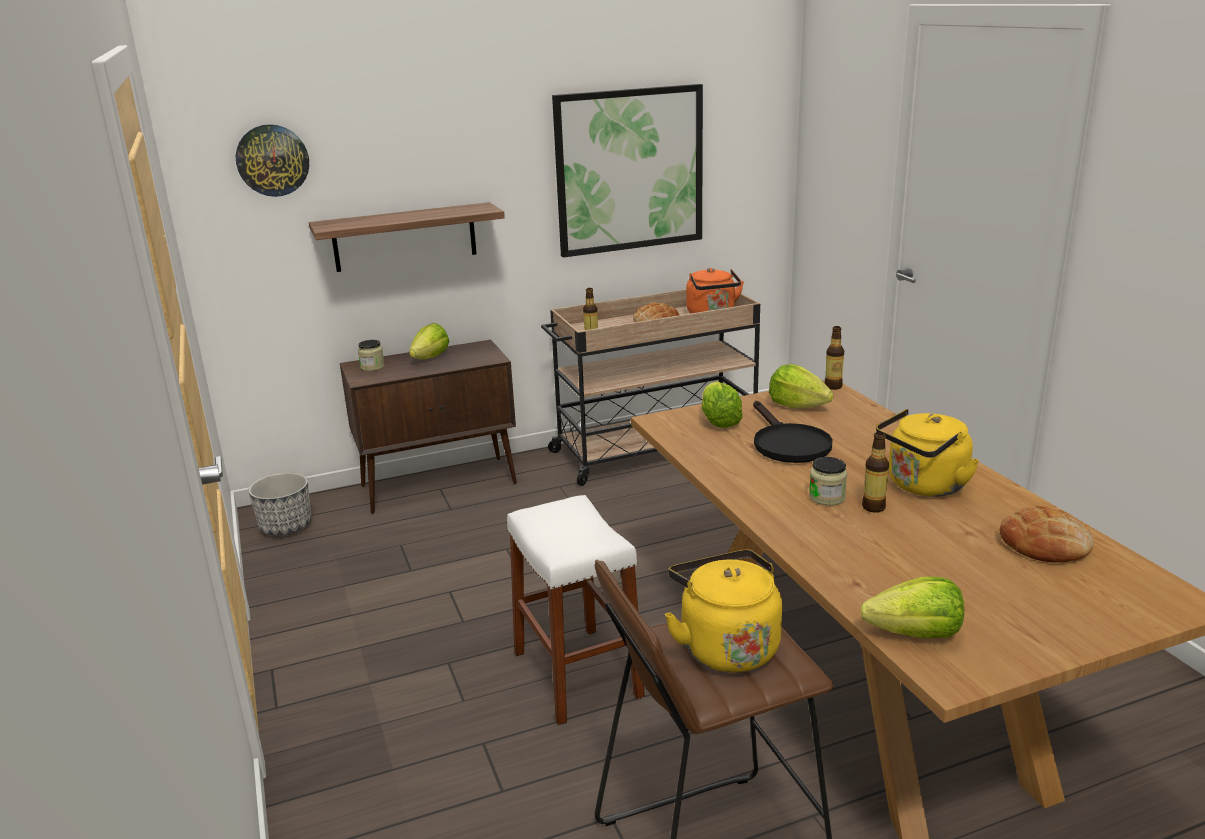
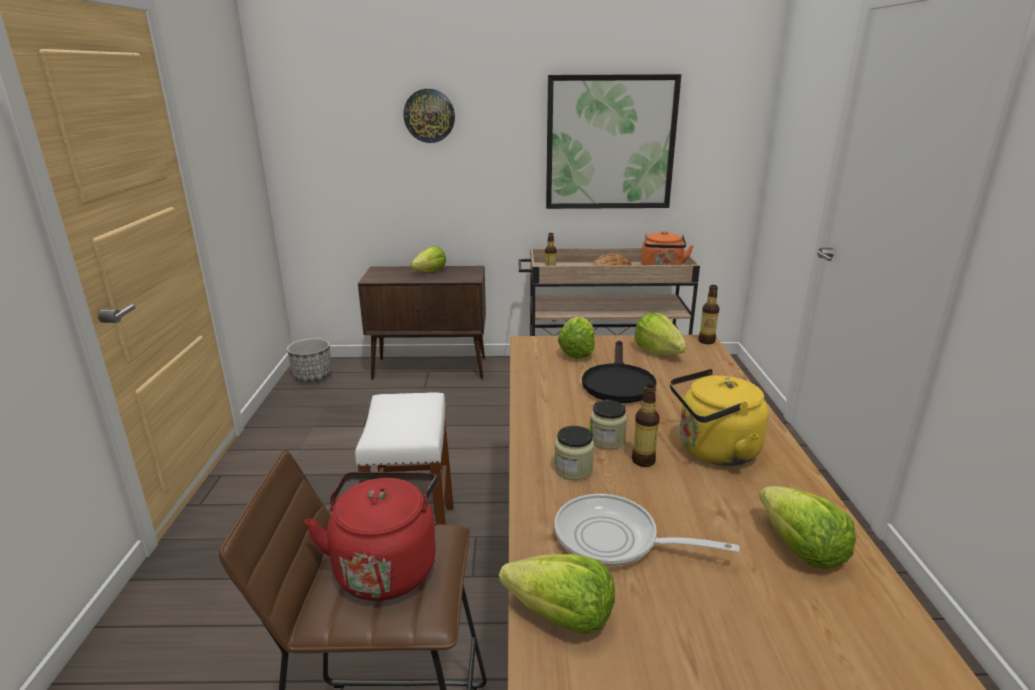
camera: 20 degrees right, 0 degrees up
(272, 160) = (329, 109): wall clock -> wall clock (429, 116)
(372, 367) = (386, 272): jar -> jar (573, 469)
(405, 237) = (423, 178): shelf -> none
(725, 646) = (386, 566): yellow kettle -> red kettle
(906, 573) = (615, 540): none -> frying pan
(1045, 543) = (800, 548): bread -> lettuce

